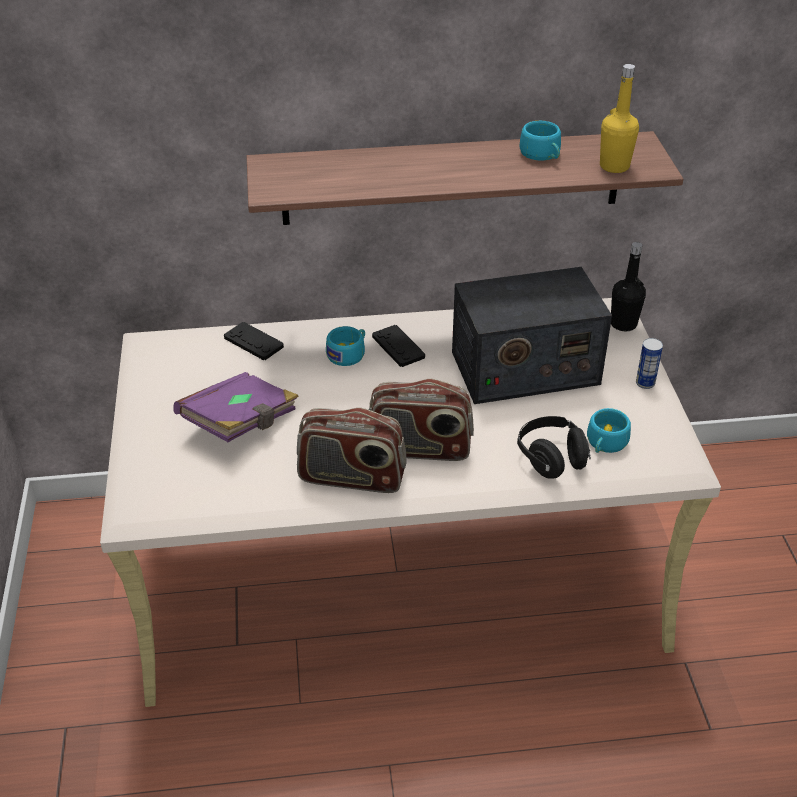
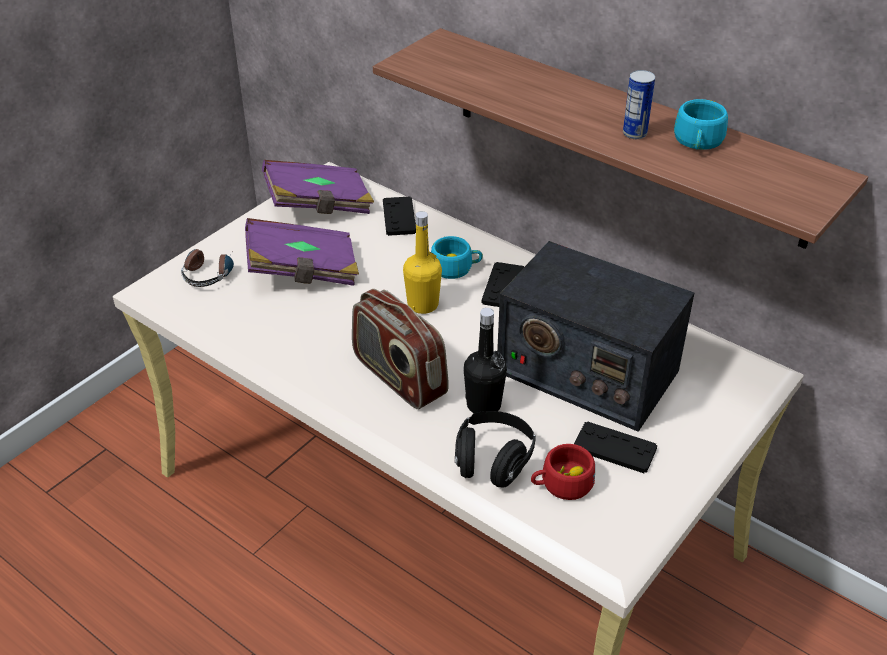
camera: 45 degrees right, 0 degrees up
(165, 469) = (210, 271): none -> headphones
(177, 369) = (319, 206): none -> purple book
(352, 477) = (317, 363): radio -> none
(603, 403) = (614, 448): none -> black game controller
(605, 444) = (561, 484): turquoise cup -> red cup
(614, 166) = (756, 187): yellow bottle -> yellow bottle (423, 304)
(623, 324) = (748, 393): black bottle -> black bottle (483, 405)
(645, 383) = (686, 459): can -> can (634, 133)

